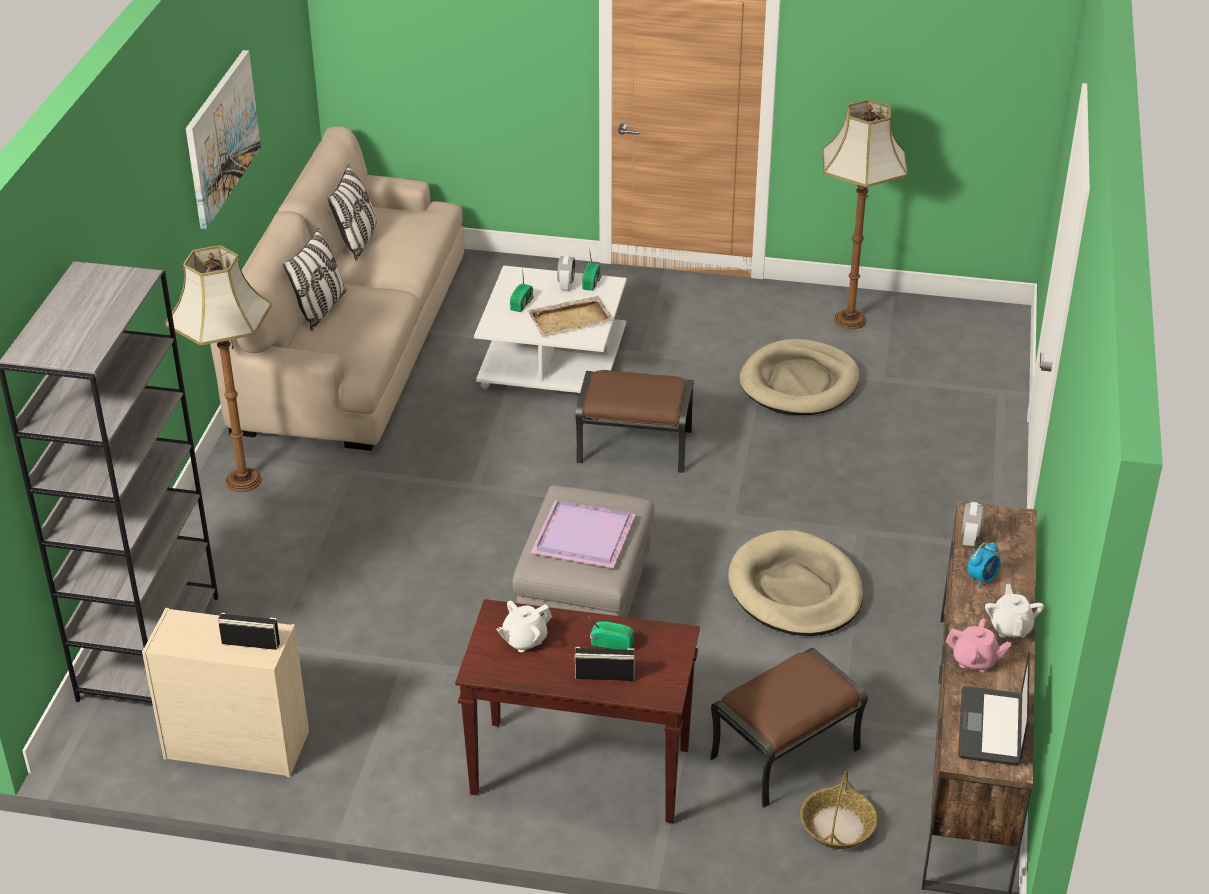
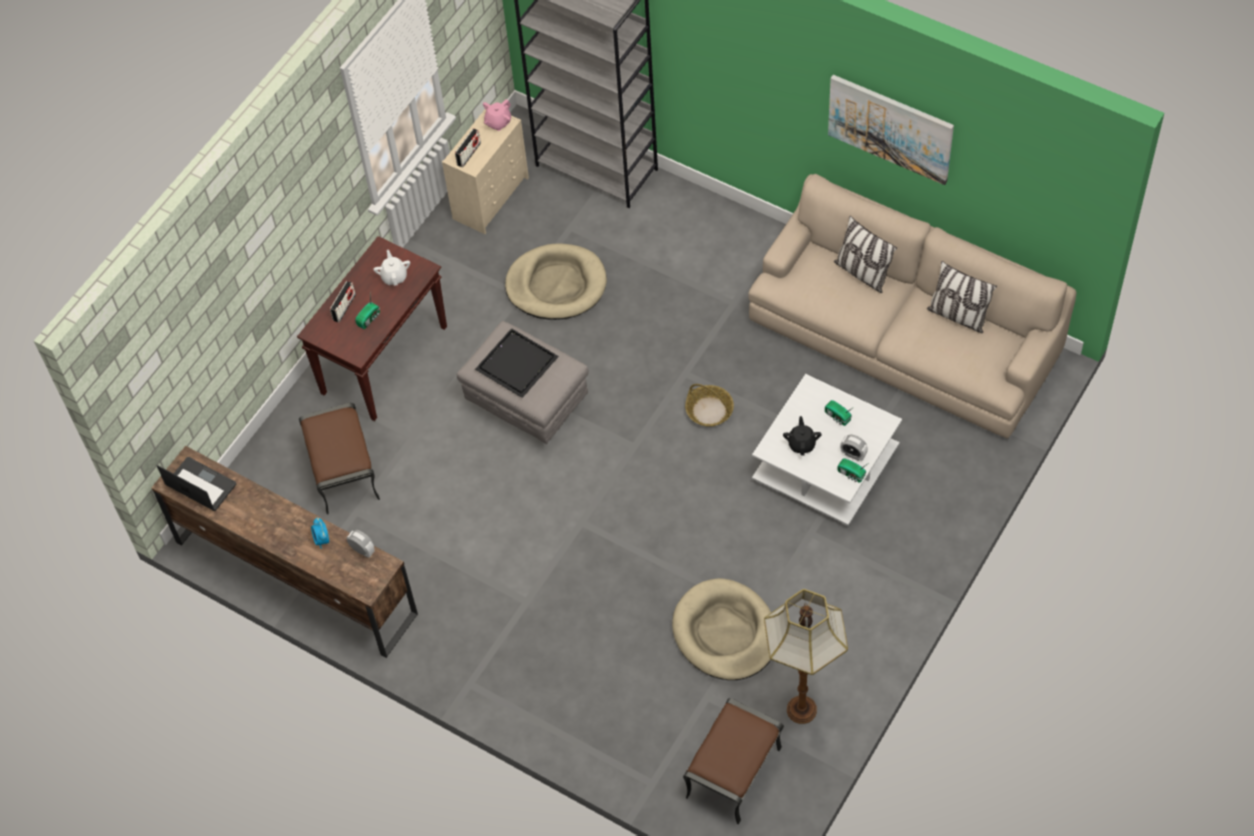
camera: 115 degrees right, 20 degrees up
(242, 480) = (749, 239): floor lamp -> none
(571, 319) = (802, 444): beige tray -> black teapot
(581, 537) = (516, 363): purple tray -> black tray
(633, 448) = (688, 486): brown ottoman -> brown ottoman (733, 771)
(795, 590) = (485, 534): beige dog bed -> beige dog bed (556, 285)
(837, 826) = (275, 477): basket -> basket (709, 410)
(975, 661) = (255, 502): pink teapot -> pink teapot (498, 122)
(1010, 627) = (271, 535): white teapot -> none

